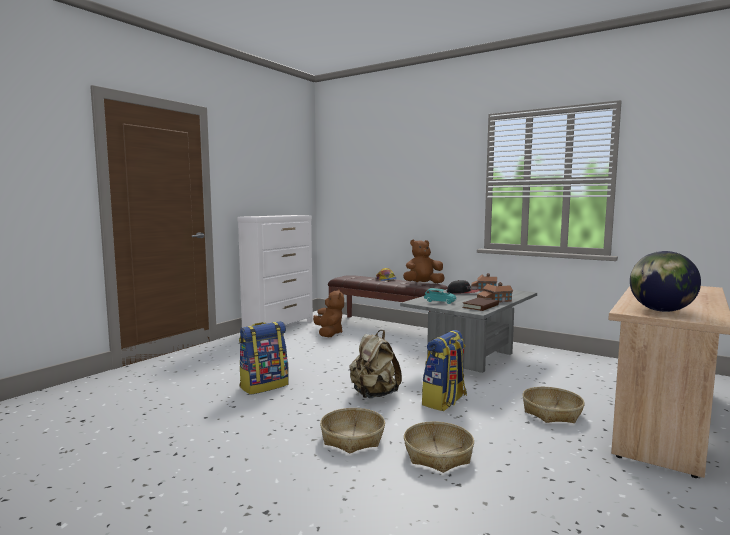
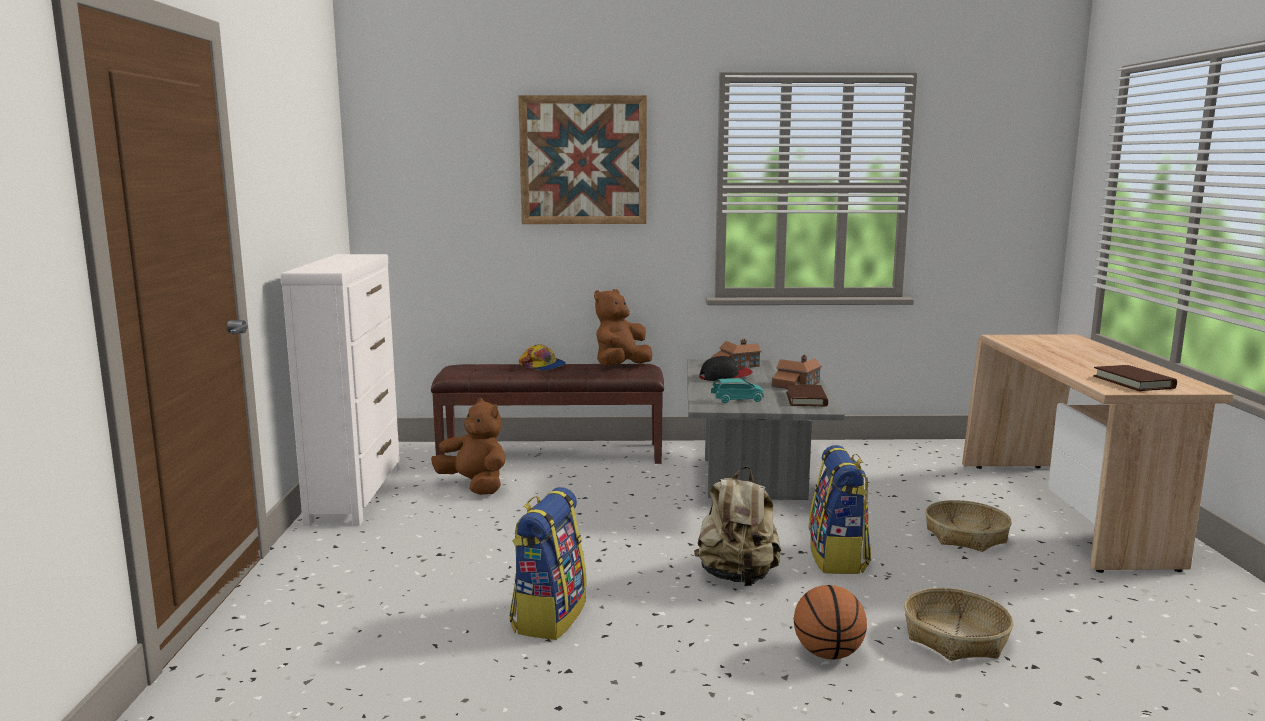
camera: 35 degrees left, 5 degrees up
(353, 438) = (828, 654): basket -> basketball
(415, 169) = (583, 160): none -> picture
(661, 310) = (1133, 382): globe -> brown book

